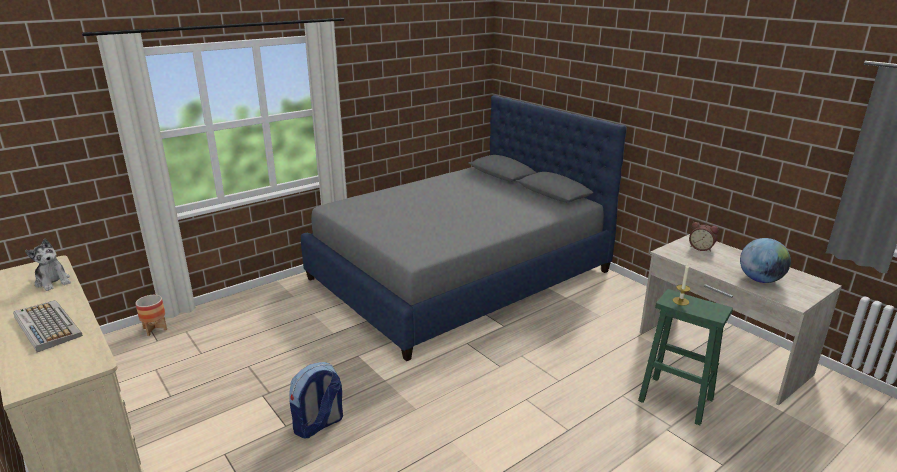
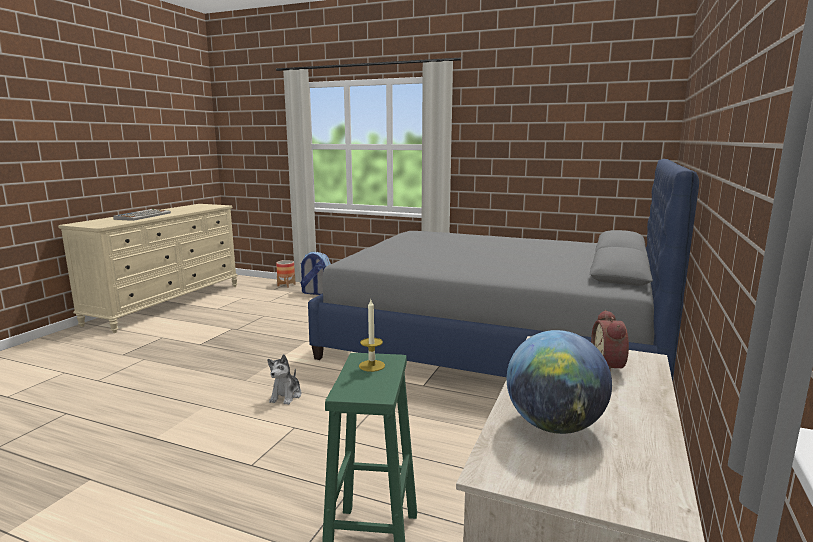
camera: 60 degrees right, 10 degrees down
(53, 282) = (196, 209): plush toy -> plush toy (286, 396)
(318, 425) = (205, 353): backpack -> backpack (316, 293)

